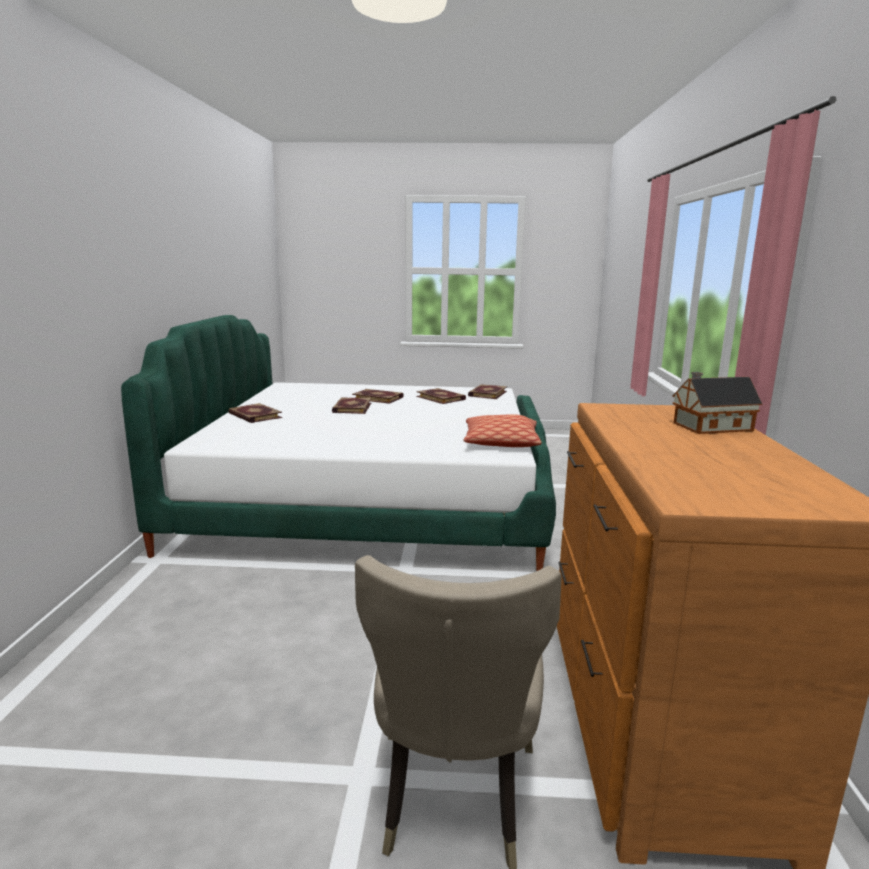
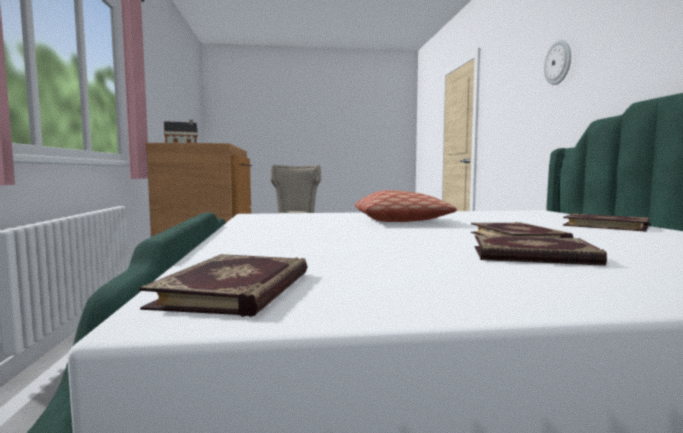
camera: 170 degrees right, 10 degrees down
(66, 256) = (558, 62): none -> wall clock
(441, 398) = (381, 264): book -> none
(501, 443) = (259, 219): pillow -> pillow (400, 221)

